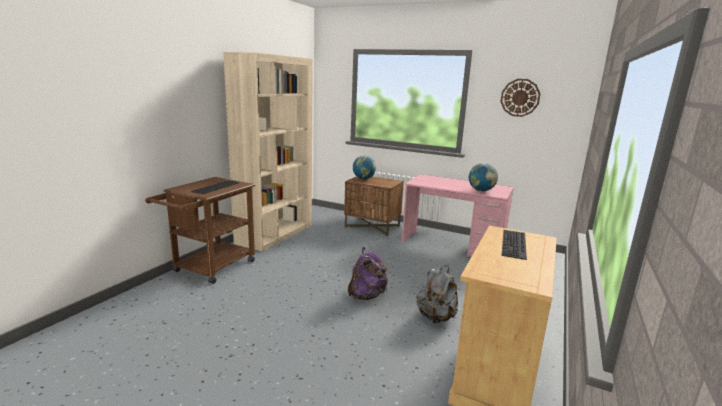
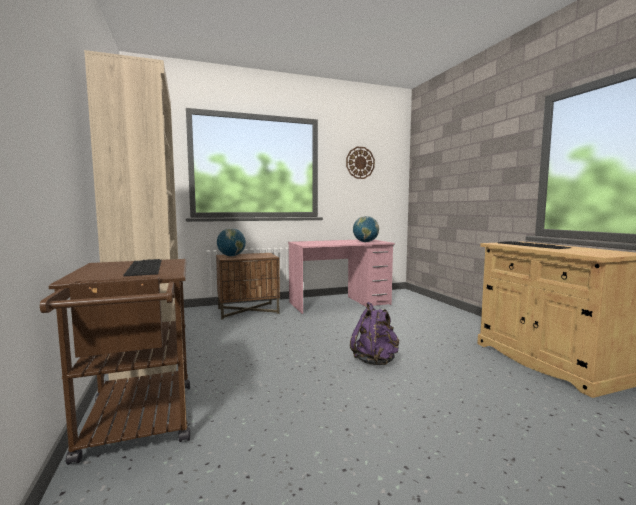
camera: 45 degrees left, 10 degrees down
(436, 317) = (448, 351): grey backpack -> none

